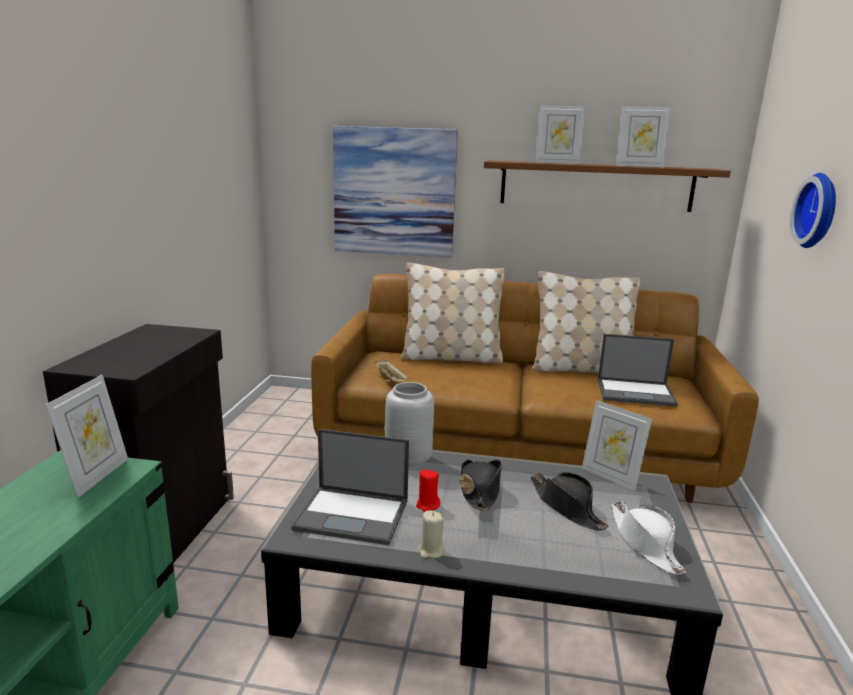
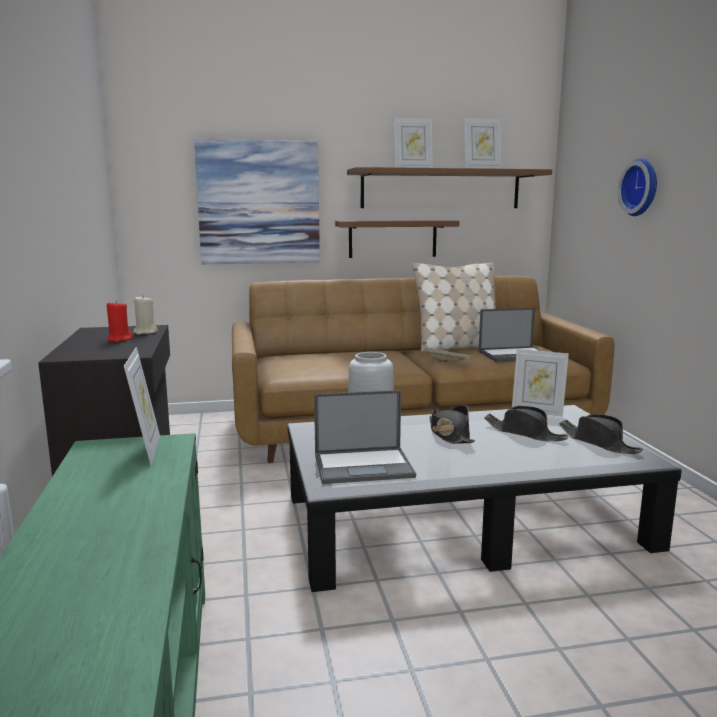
camera: 20 degrees left, 5 degrees down
(391, 380) = (308, 371): beige tray -> beige tray (448, 362)
(427, 505) = (418, 450): red candle -> red candle (119, 339)
(431, 551) = (452, 474): beige candle -> beige candle (145, 332)
(451, 357) = (342, 352): beige pillow -> none
(534, 238) = (392, 238): none -> brown shelf
(645, 543) = (598, 442): white hat -> black hat

